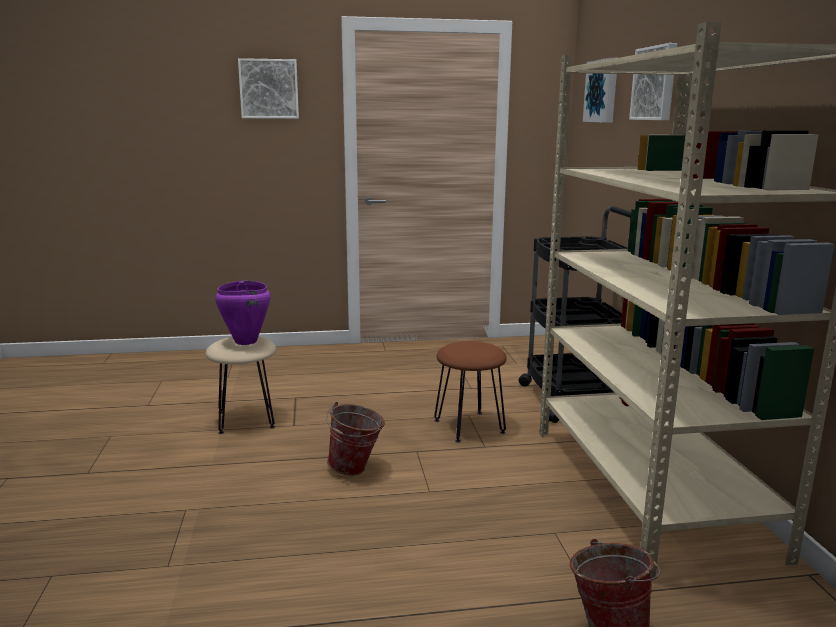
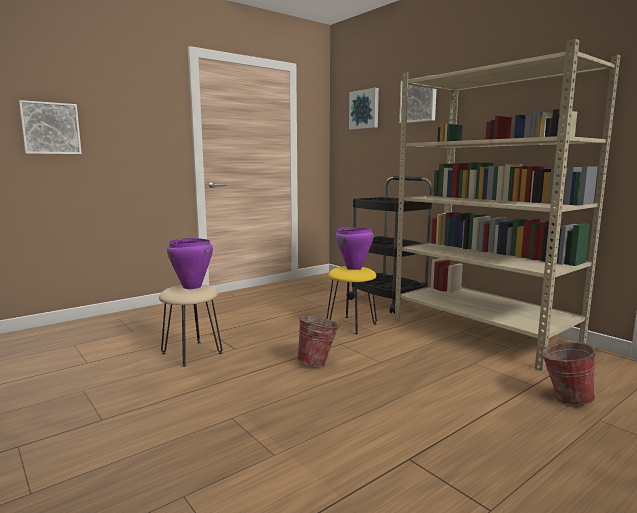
camera: 30 degrees left, 5 degrees down
(269, 89) = (135, 96): picture -> picture (50, 128)
(469, 426) = (351, 325): brown stool -> yellow stool
(475, 347) = (354, 268): none -> purple cooking pot

